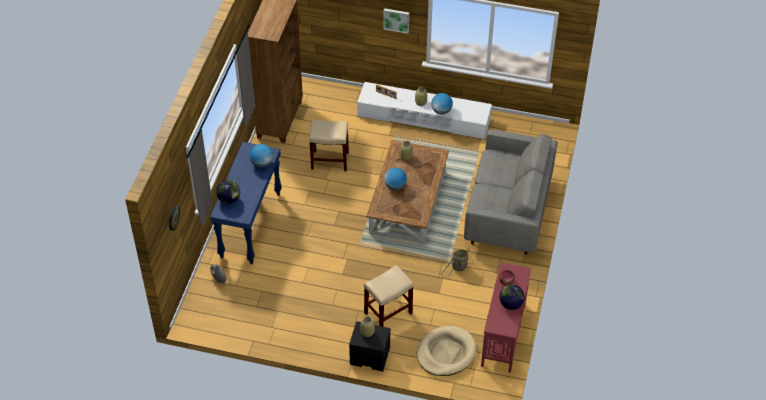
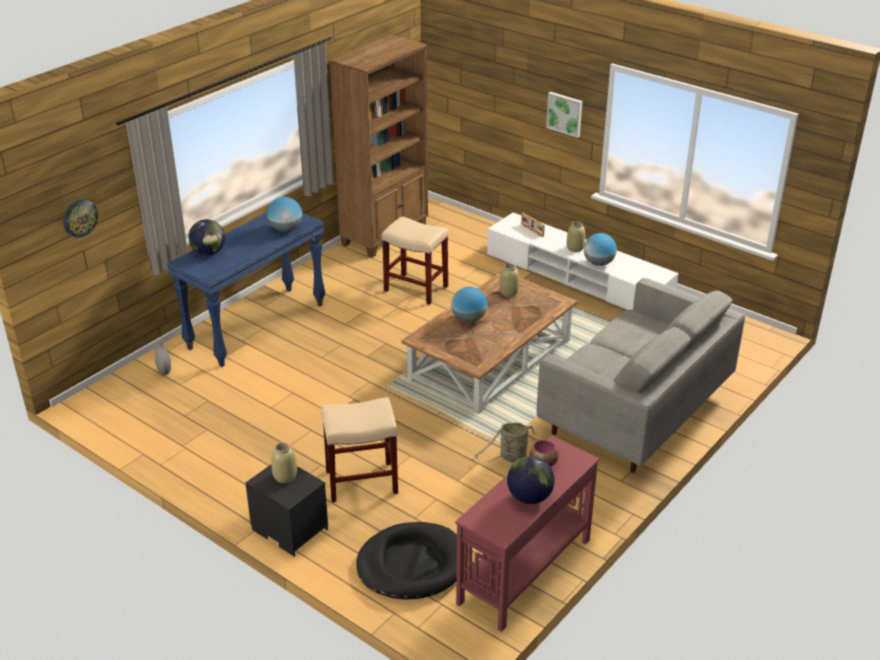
camera: 25 degrees right, 15 degrees down
(446, 353) = (412, 564): beige dog bed -> black dog bed

